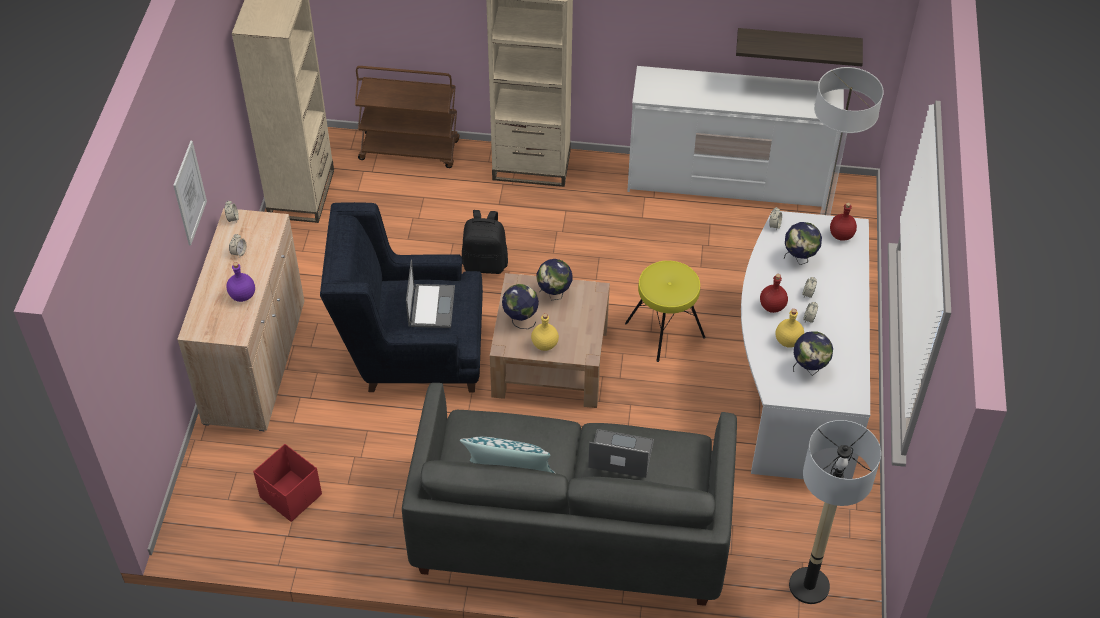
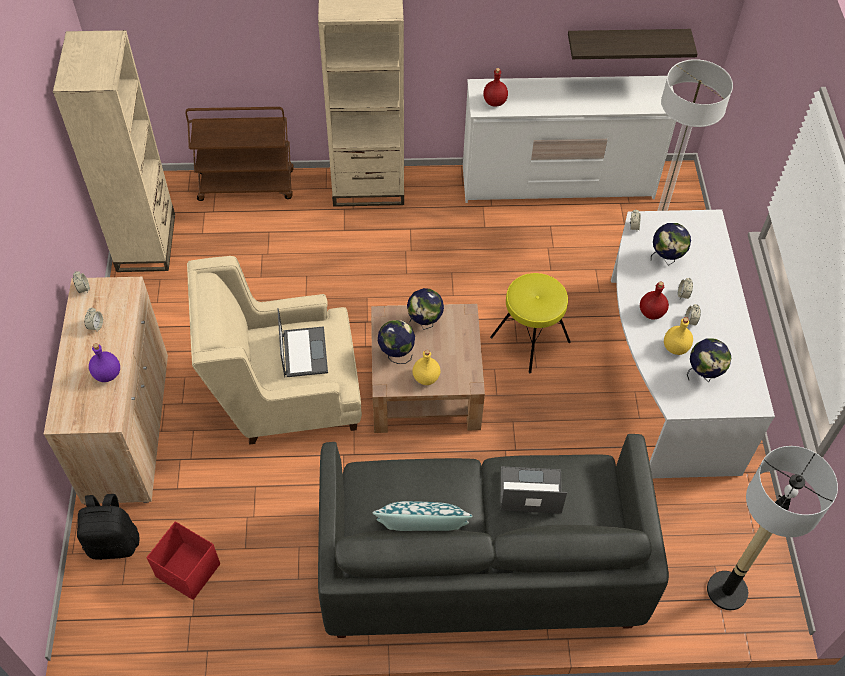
camera: 10 degrees left, 5 degrees up
(189, 193) = (33, 273): picture -> none
(411, 352) = (285, 395): blue armchair -> beige armchair
(485, 263) = (342, 292): black backpack -> black backpack (114, 542)
(841, 235) = (700, 229): red bottle -> red bottle (494, 102)

